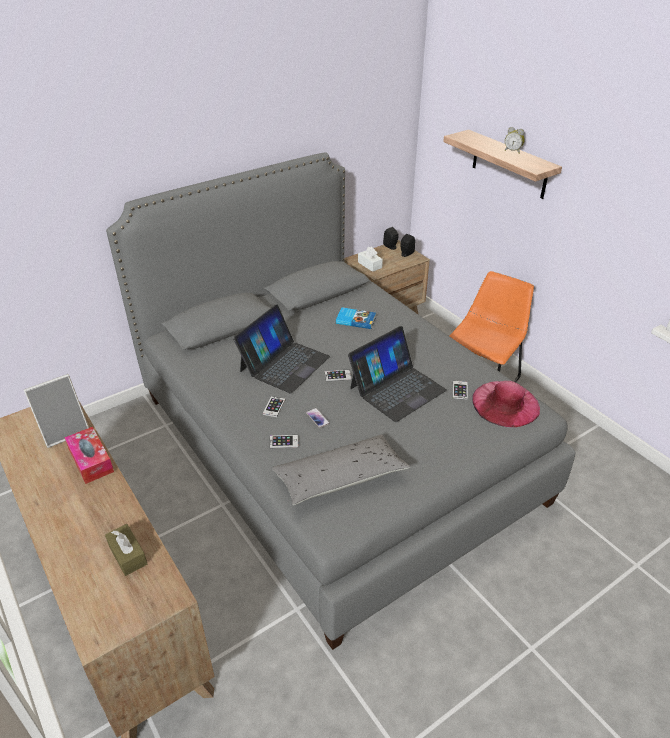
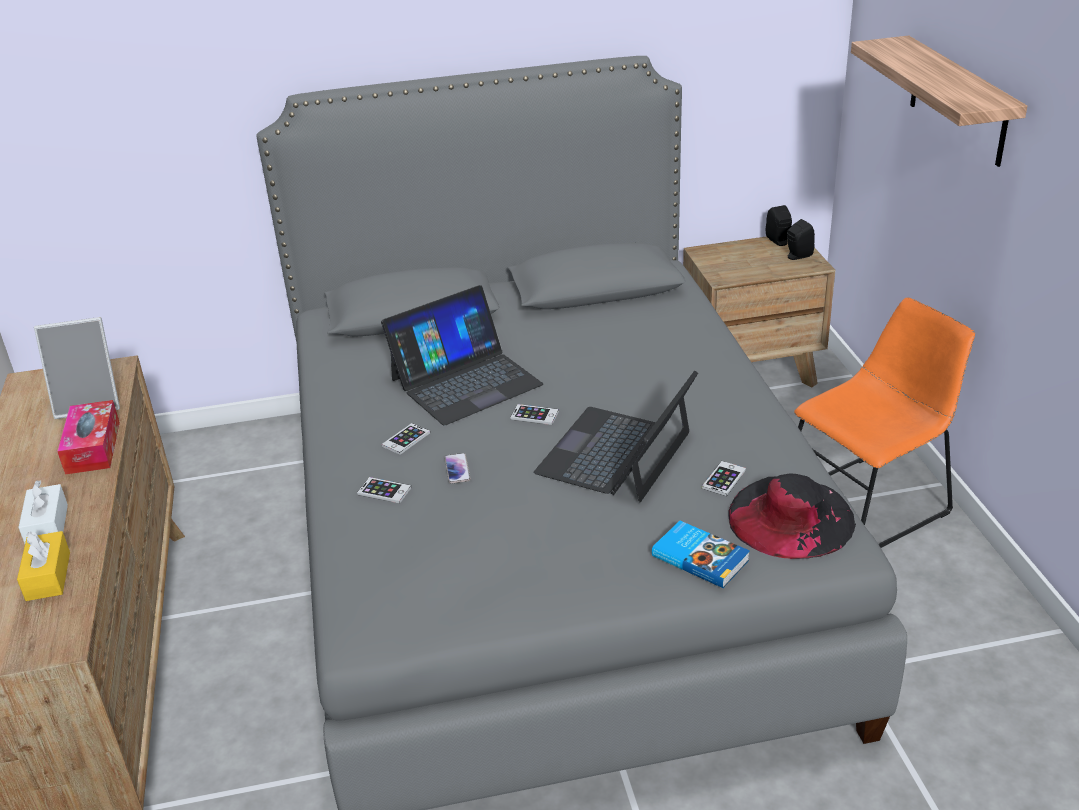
camera: 25 degrees right, 5 degrees down
(128, 555) = (48, 576): brown tissue box -> yellow tissue box
(340, 477) = (429, 561): grey pillow -> none
(355, 320) = (626, 339): book -> book (700, 557)
(369, 265) = (721, 264): white tissue box -> white tissue box (47, 526)
(397, 388) = (616, 453): laptop -> laptop turned 135 degrees clockwise
(505, 403) = (790, 517): pink hat -> black hat
(513, 151) = (955, 74): alarm clock -> none

